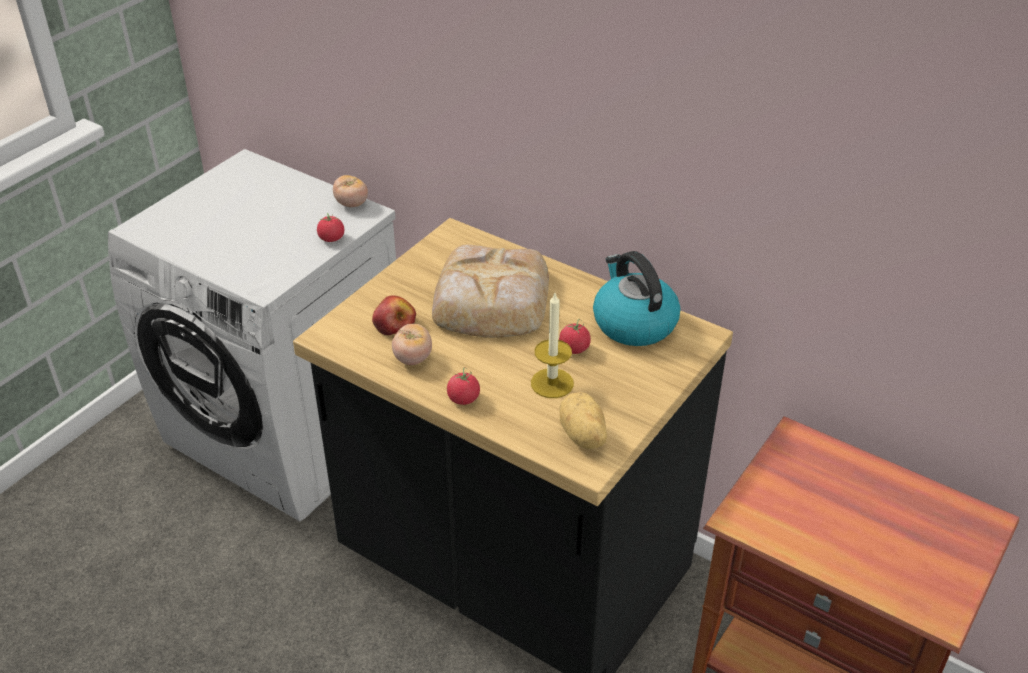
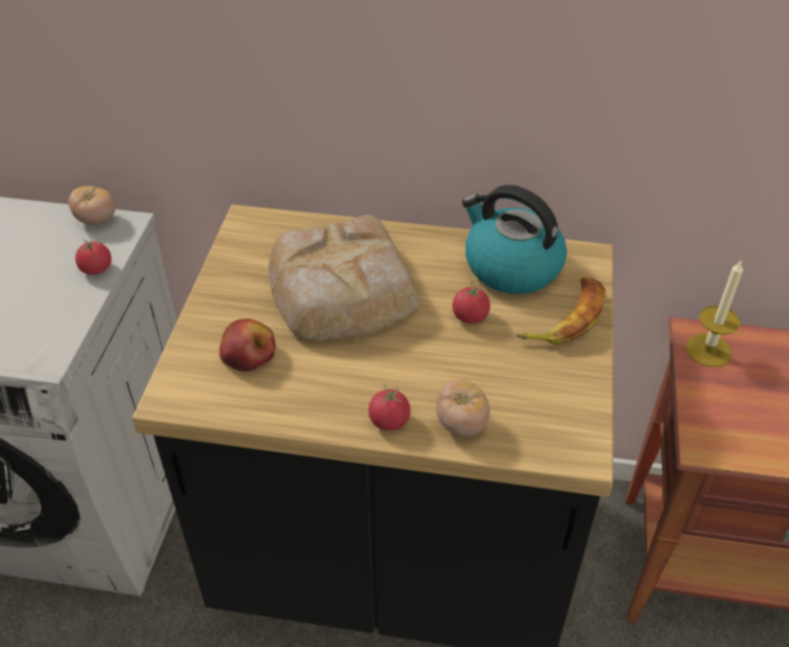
camera: 25 degrees left, 5 degrees up
(413, 358) = (297, 390): tomato -> tomato (461, 424)
(552, 383) = (474, 366): candle -> candle (708, 350)
(582, 436) = (550, 419): potato -> none
(649, 372) = (565, 318): none -> banana

